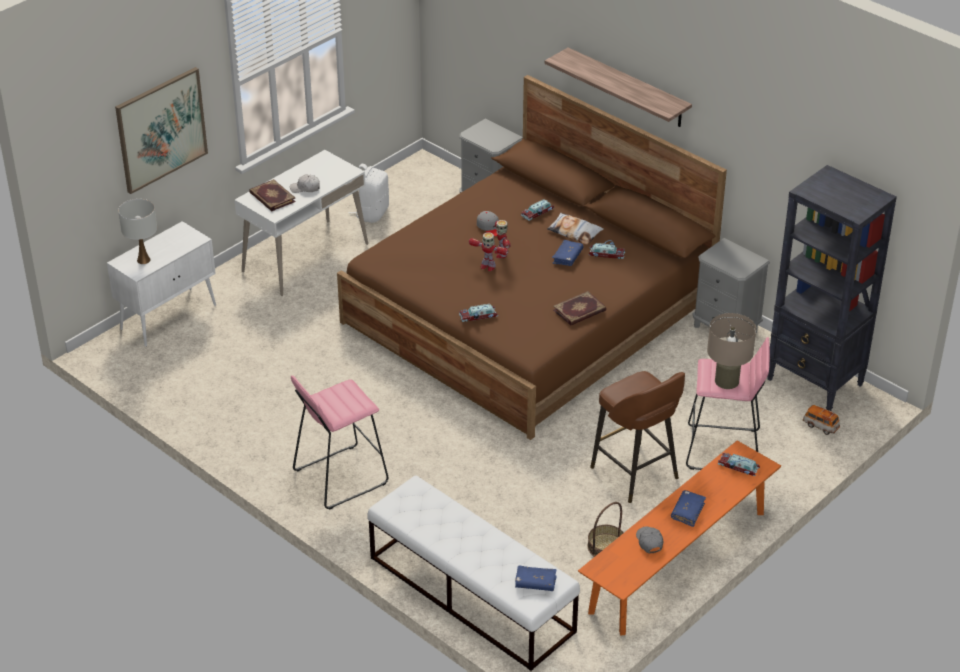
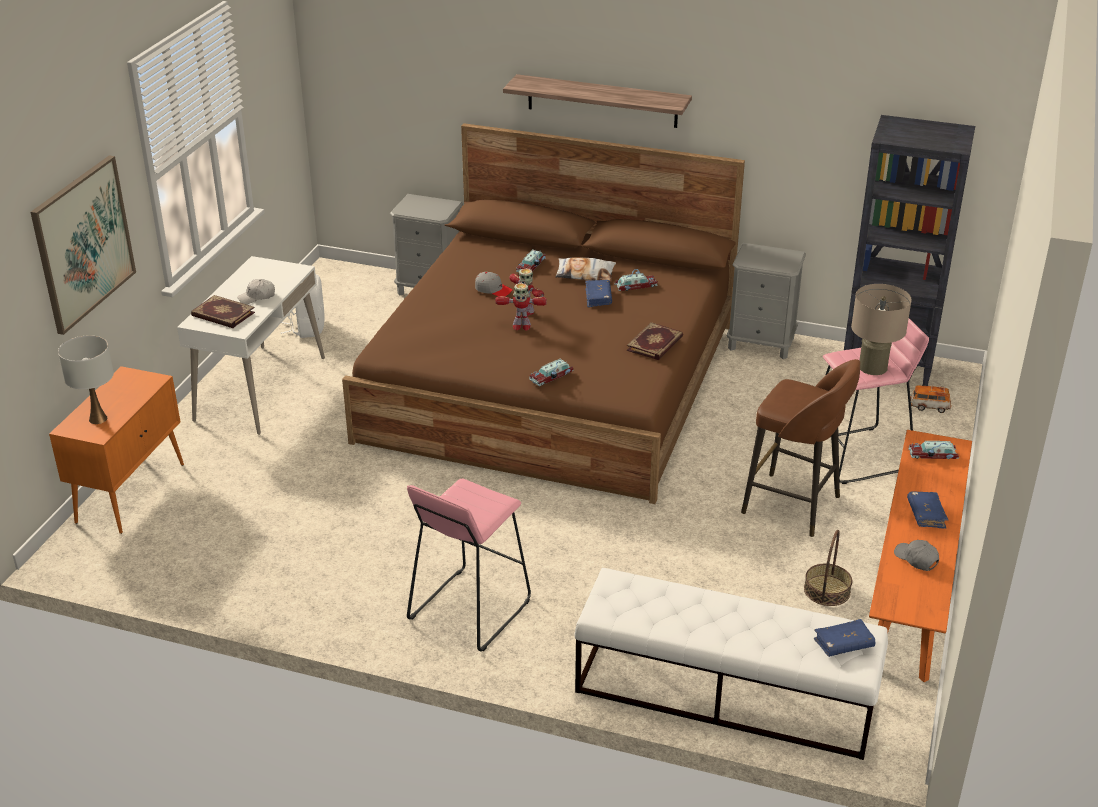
camera: 25 degrees left, 5 degrees down
(169, 316) = (131, 492): white cabinet -> orange cabinet

